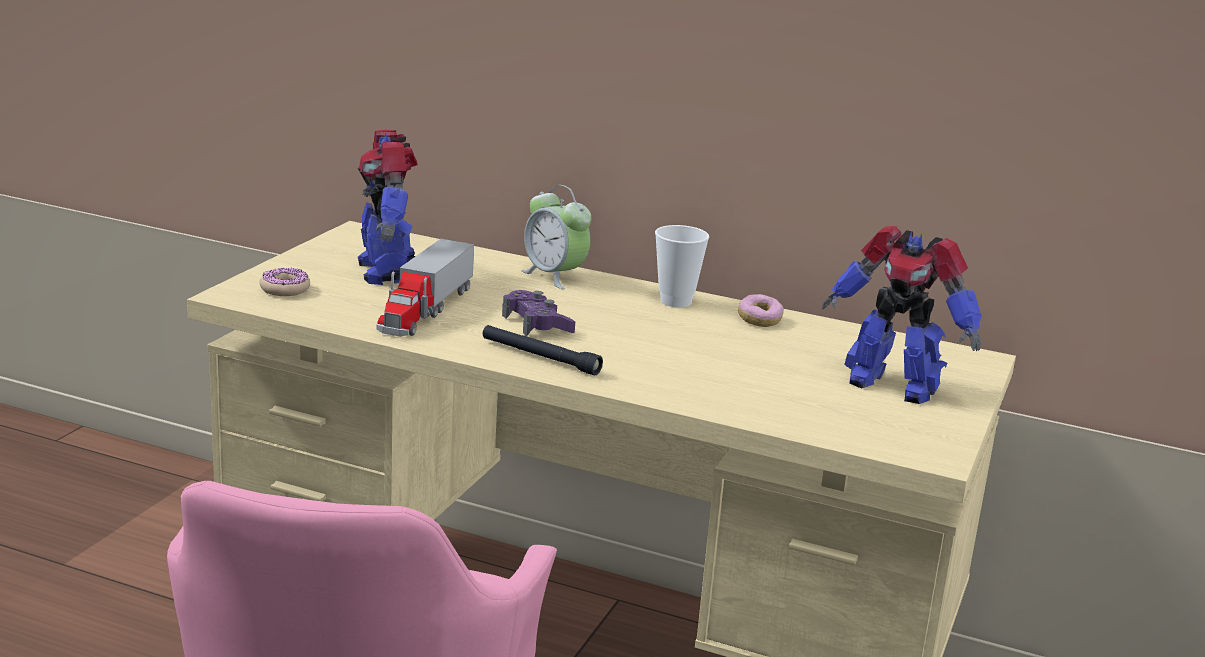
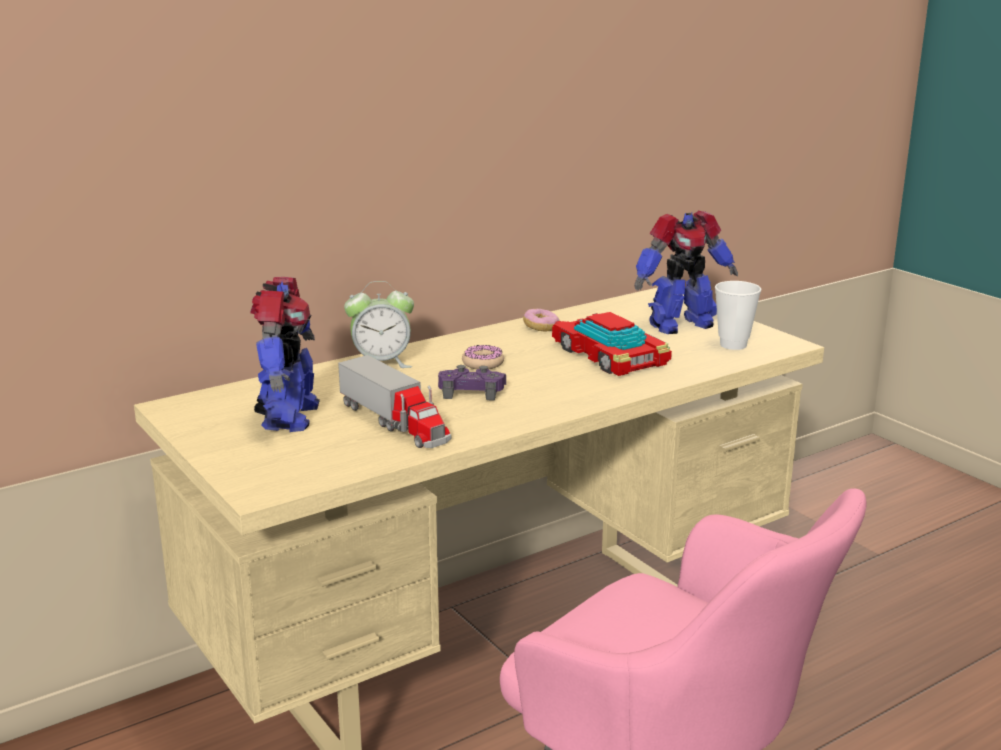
camera: 55 degrees left, 0 degrees up
(285, 289) = (276, 466): donut -> donut (483, 363)
(386, 271) = (288, 417): toy robot -> toy robot turned 105 degrees counterclockwise
(539, 357) = (537, 406): black flashlight -> none
(675, 301) = (479, 341): cup -> cup (733, 345)
(732, 365) = (609, 355): none -> toy car

